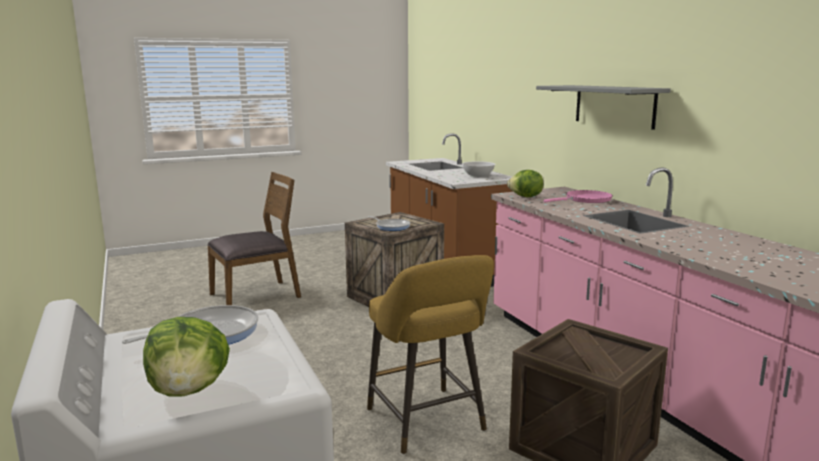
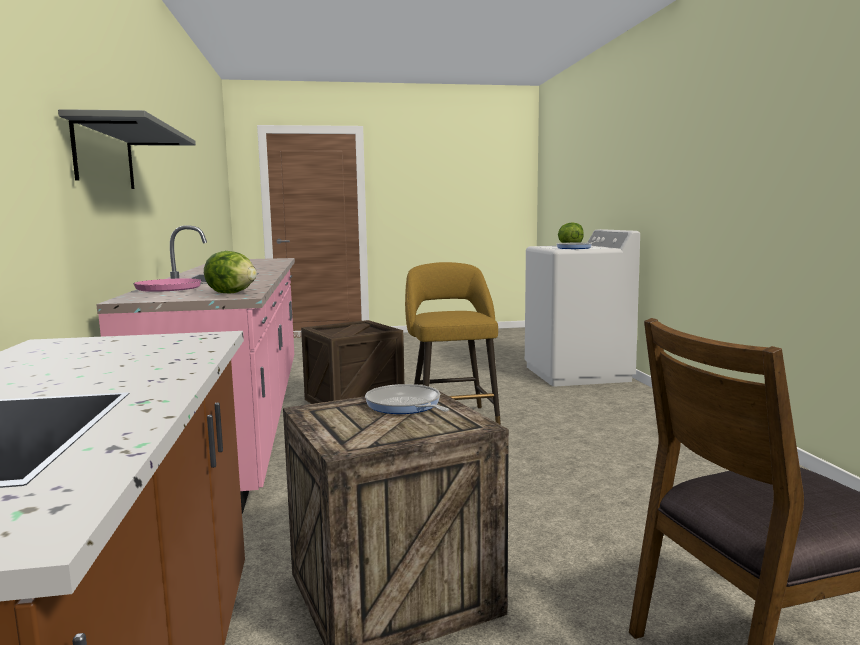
camera: 165 degrees left, 5 degrees down
(478, 176) = (84, 352): white bowl -> none

